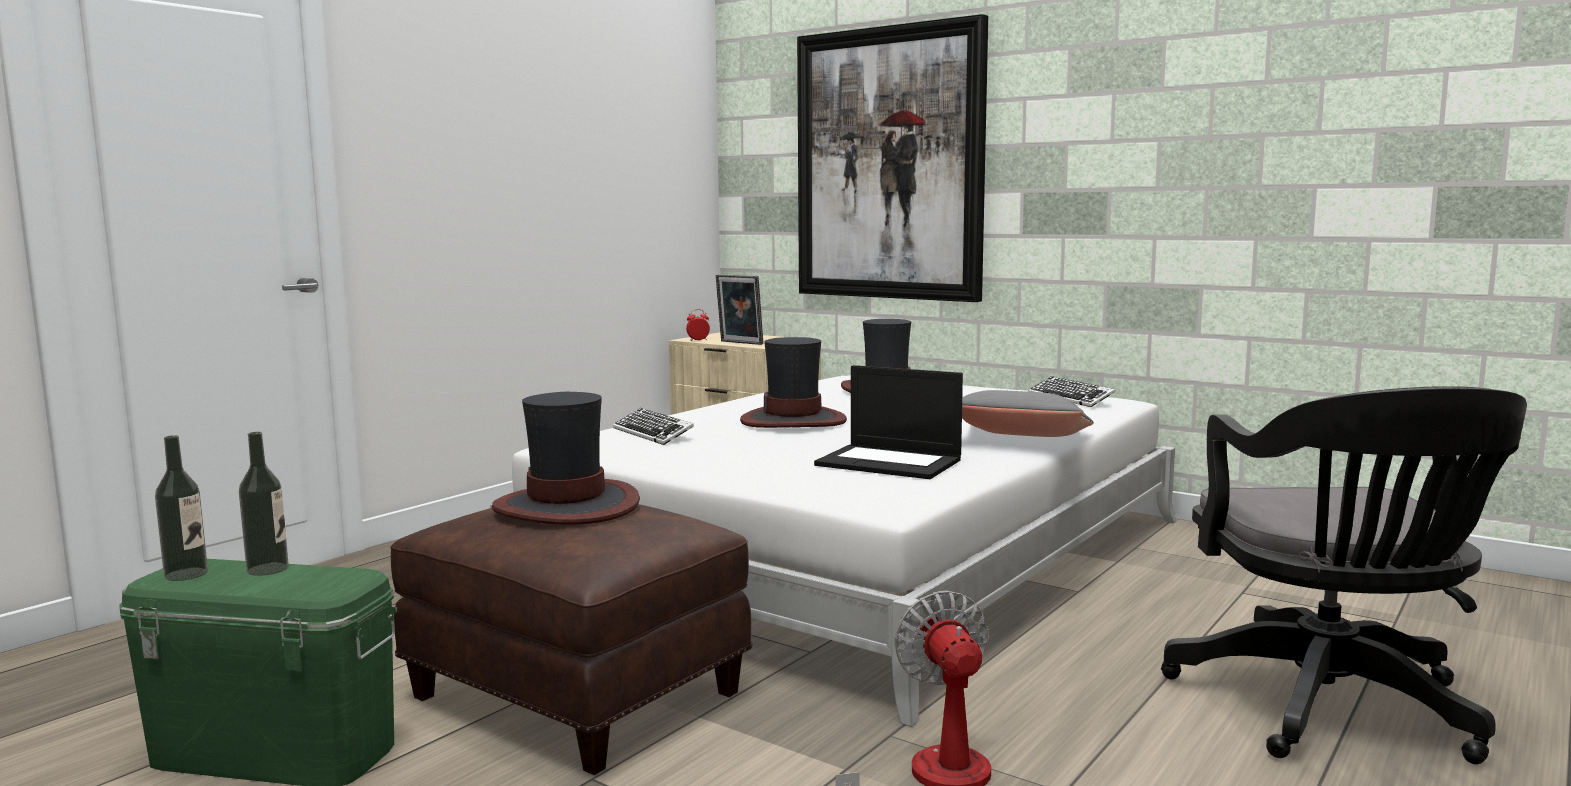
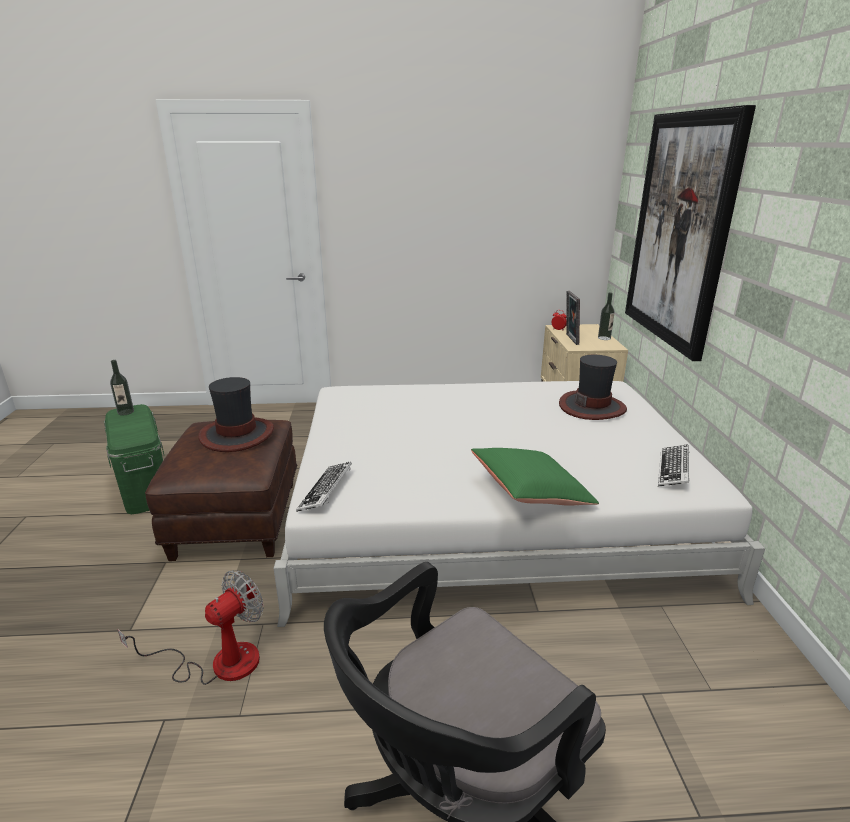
camera: 50 degrees right, 15 degrees up
(267, 569) = (140, 420): bottle -> bottle (604, 338)
(653, 433) = (388, 397): keyboard -> keyboard (326, 491)
(794, 420) = (460, 415): hat -> none
(891, 462) = (408, 474): laptop -> none
(1021, 440) = (530, 492): grey pillow -> green pillow

